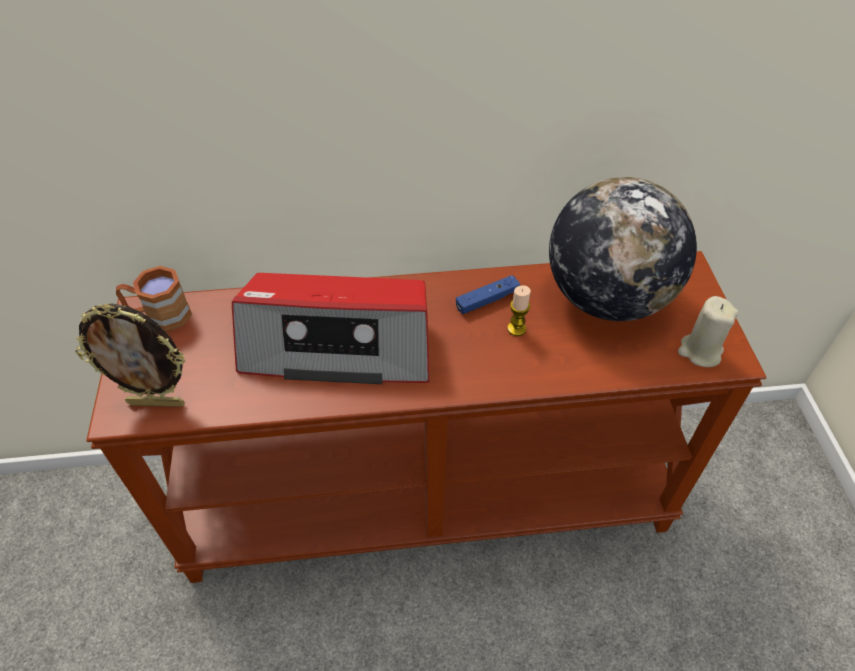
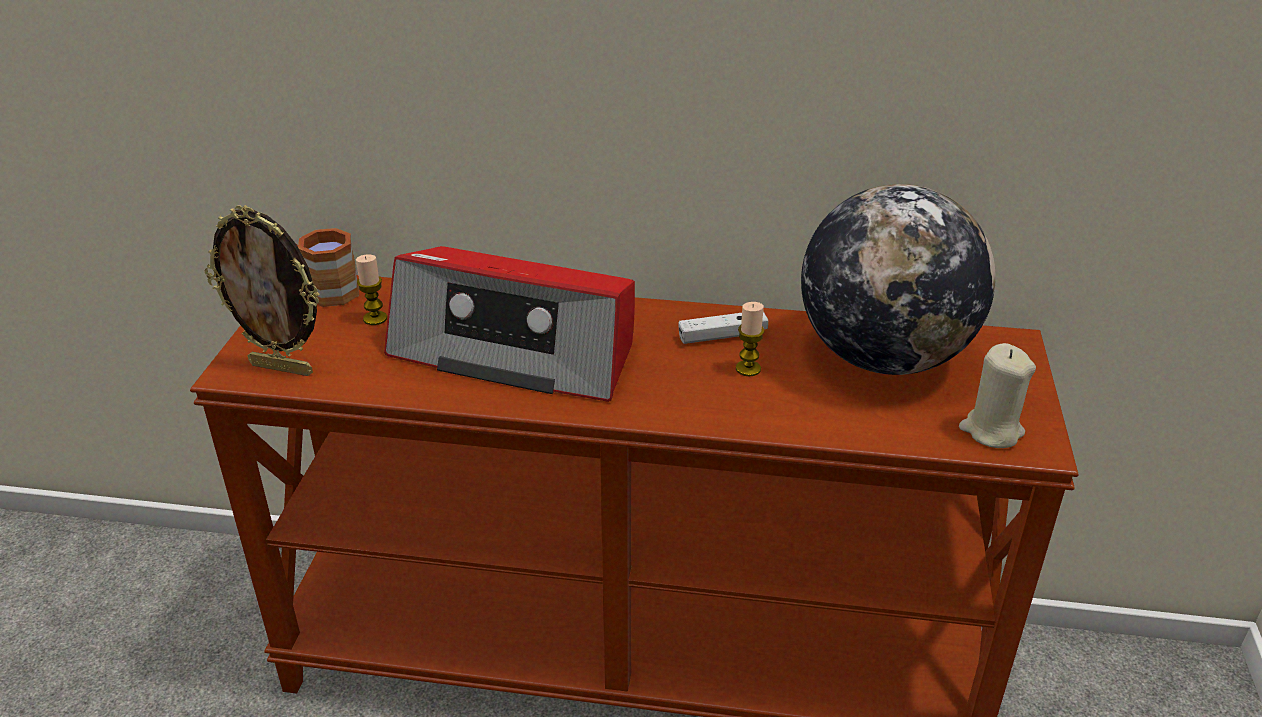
camera: 15 degrees right, 15 degrees down
(214, 336) = (375, 318): none -> candle
(487, 300) = (722, 335): blue game controller -> white game controller

